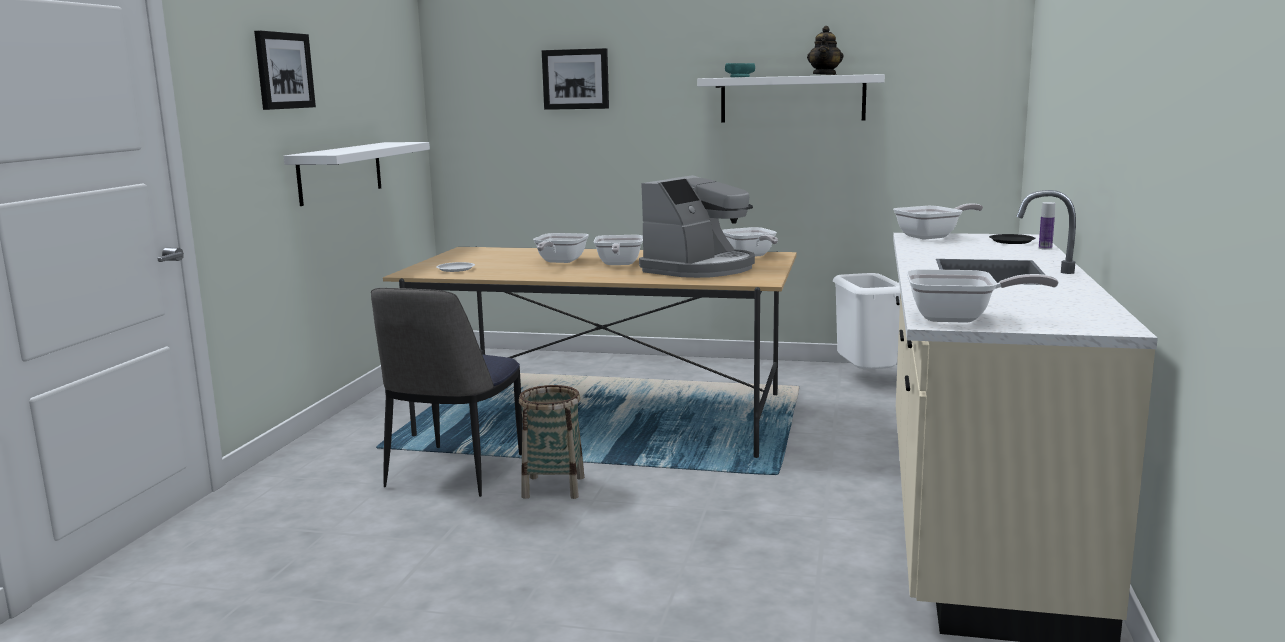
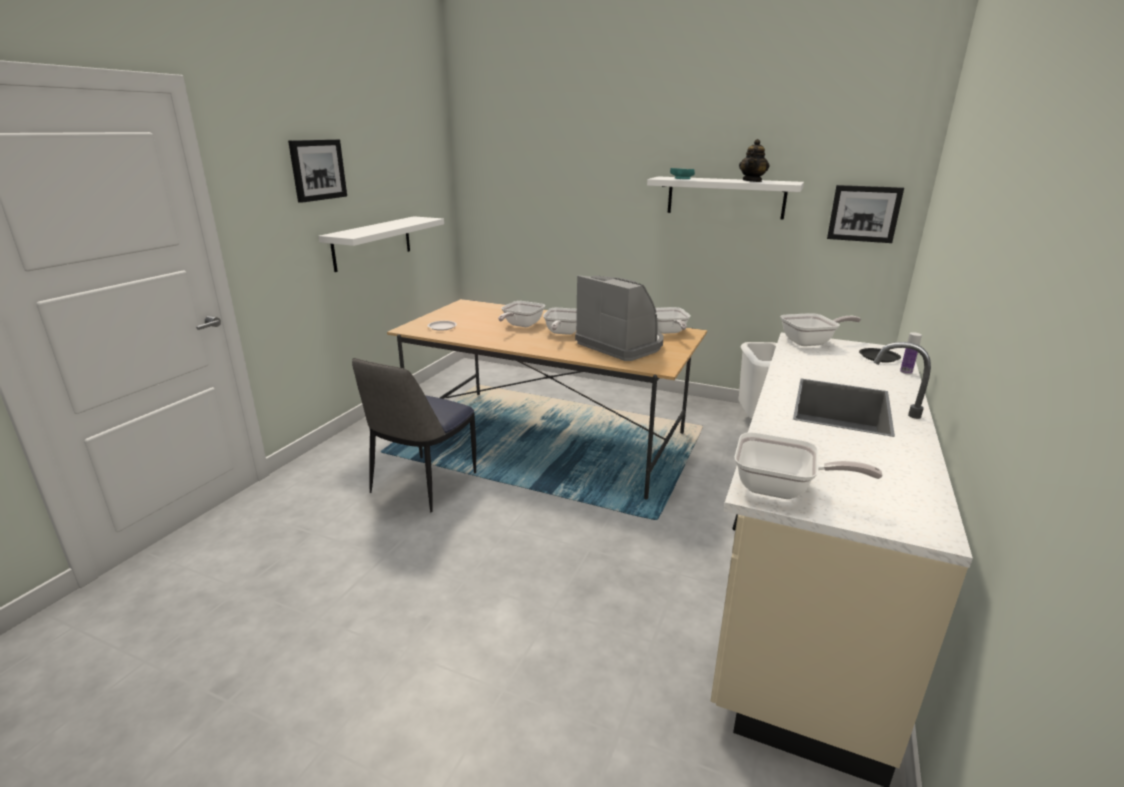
camera: 10 degrees right, 10 degrees up
(553, 487) = (486, 509): basket -> none
(576, 79) = (559, 171): picture -> picture (864, 213)
(700, 268) = (621, 345): coffee machine -> coffee machine turned 90 degrees counterclockwise

